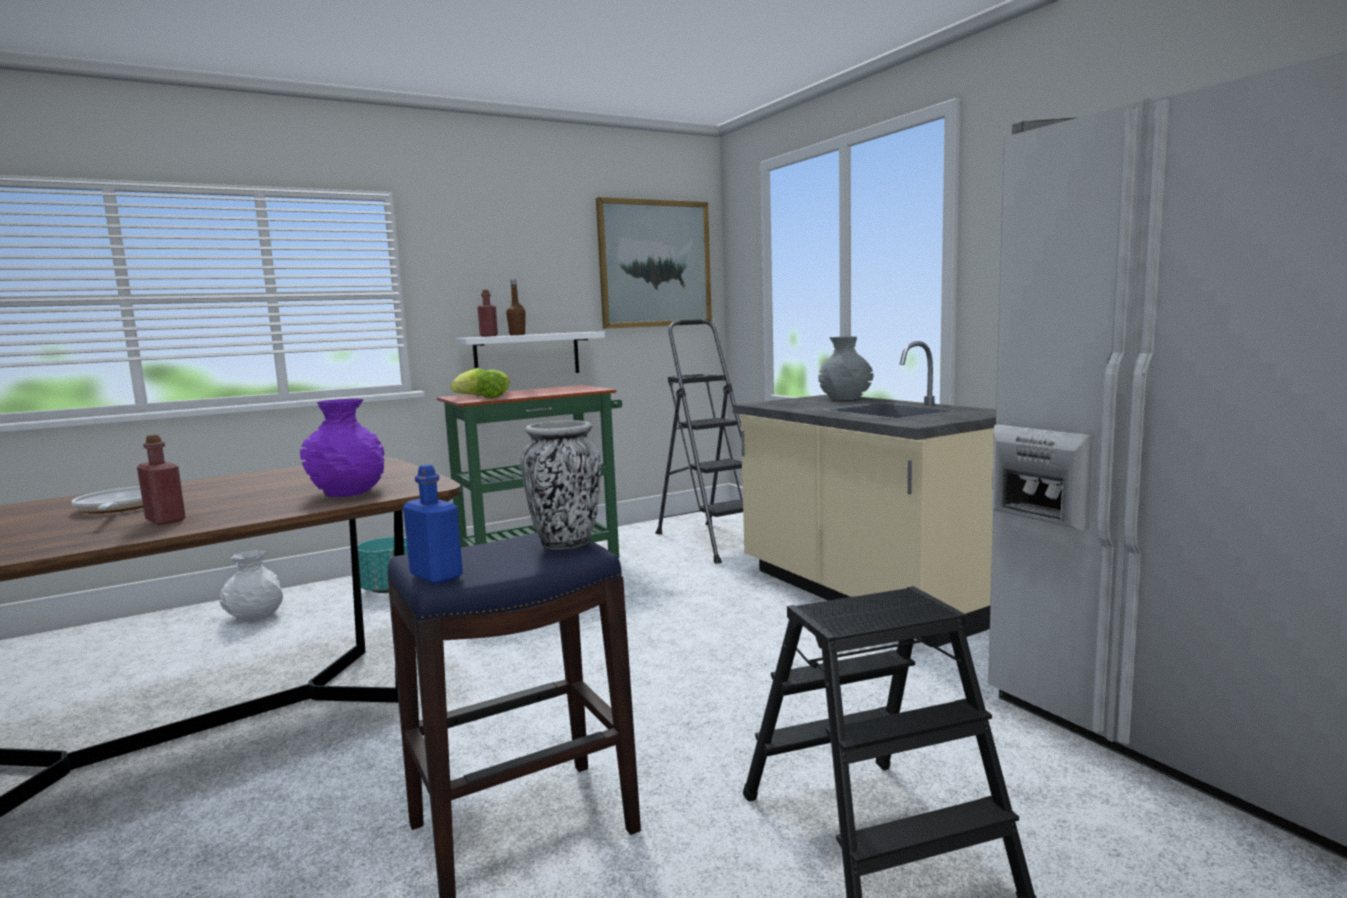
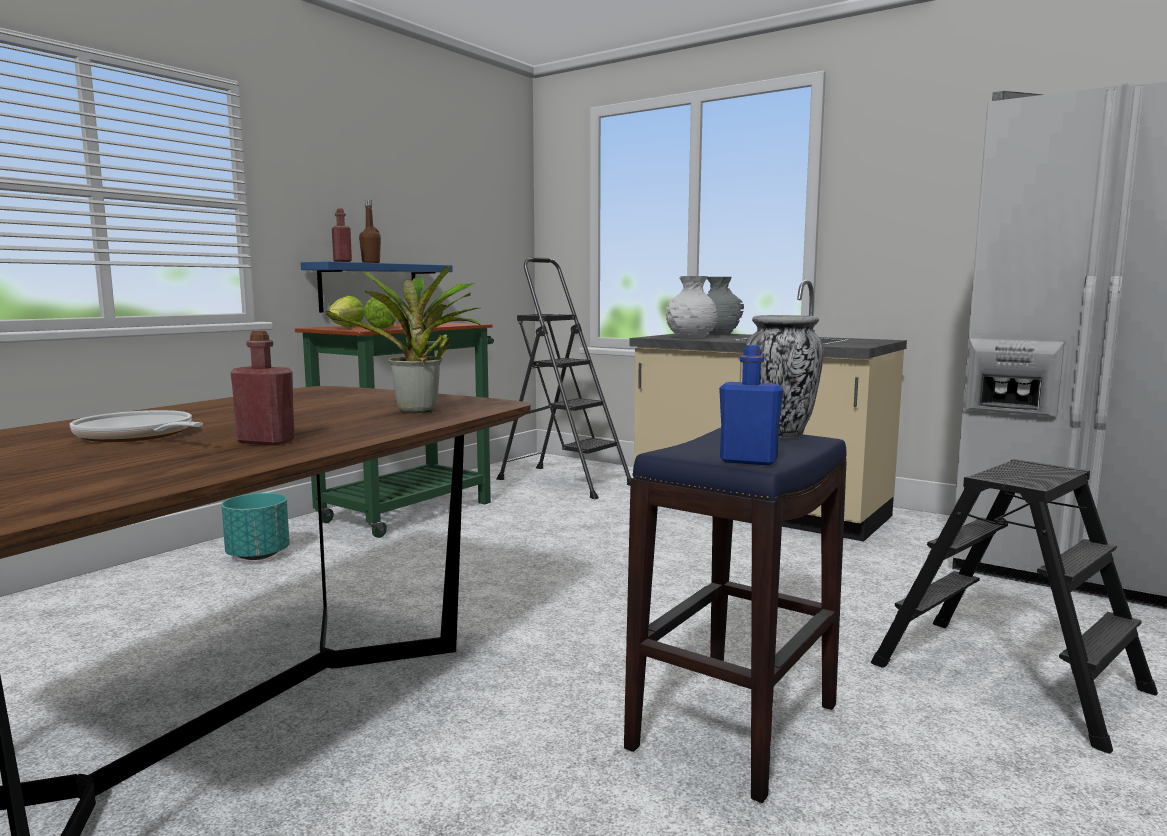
camera: 25 degrees left, 0 degrees up
(254, 616) = (108, 602): white vase -> white vase (690, 337)
(349, 493) = (419, 411): purple vase -> potted plant
(527, 355) = (369, 287): white shelf -> blue shelf
(655, 264) = (481, 200): picture -> none

